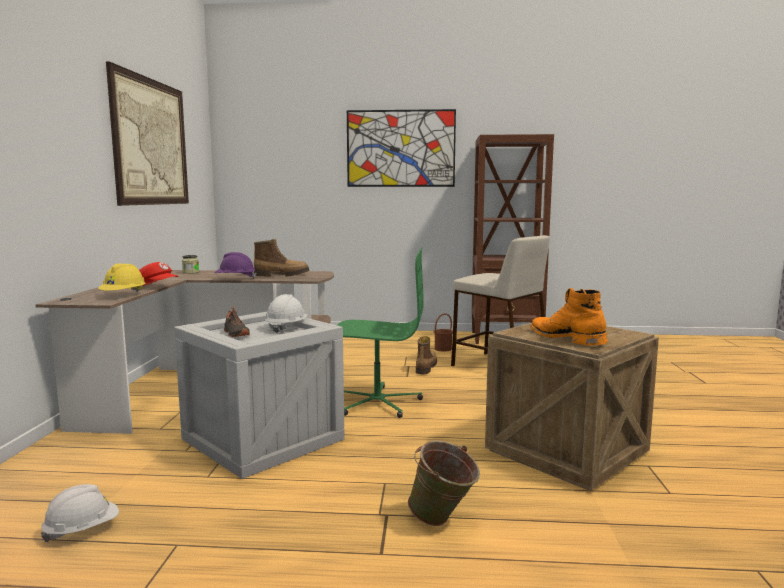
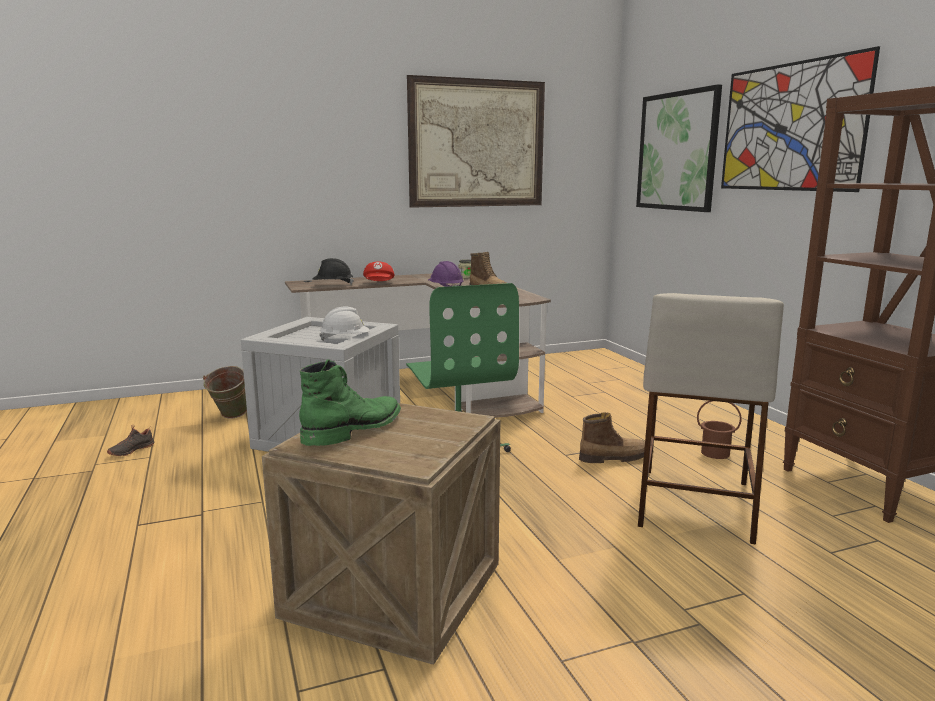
camera: 65 degrees right, 5 degrees up
(82, 530) = (166, 429): white hard hat -> none
(123, 295) = (333, 285): yellow hard hat -> black hard hat
(235, 334) = (310, 333): black shoe -> black shoe (131, 450)
(296, 160) = (677, 151): none -> picture
(442, 521) = (192, 541): green bucket -> green bucket (230, 417)
(566, 338) = (355, 430): orange boot -> green boot

